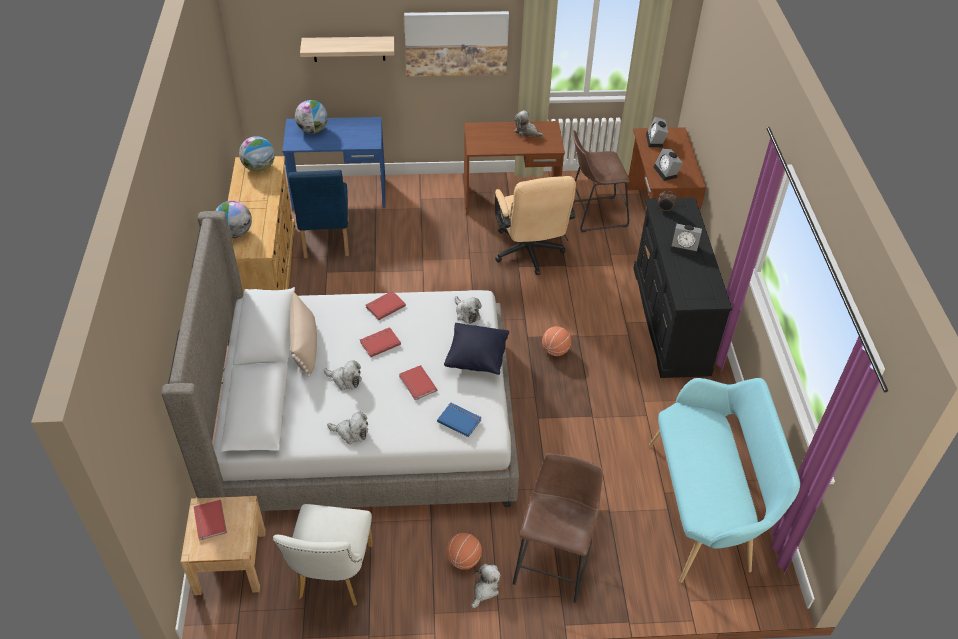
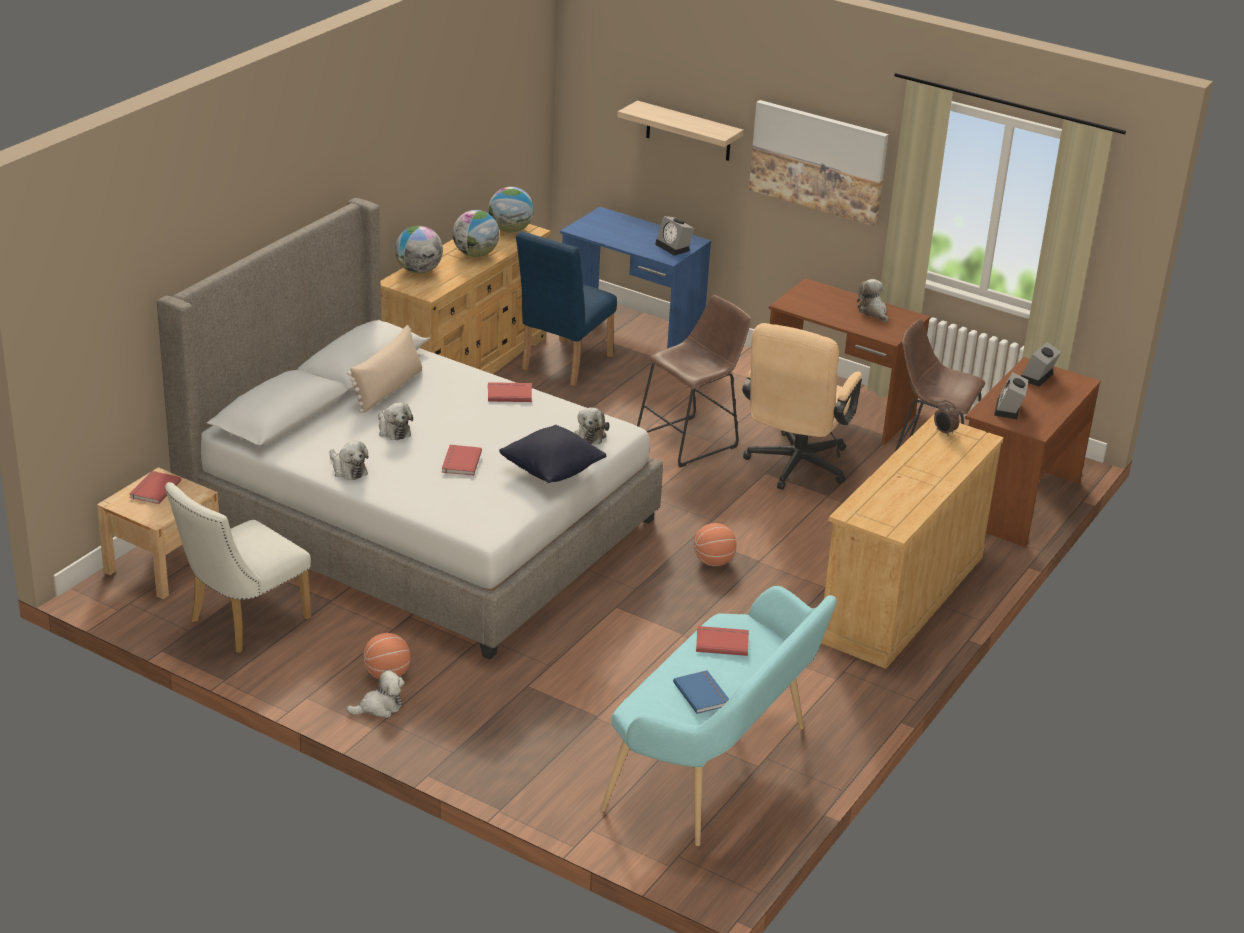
camera: 35 degrees right, 15 degrees down
(313, 130) = (616, 225): globe -> globe (475, 254)
(379, 342) = (465, 418): red book -> red book (721, 642)
(459, 420) = (467, 506): blue book -> blue book (703, 693)
(554, 560) = (482, 723): brown stool -> brown stool (692, 440)
(670, 320) = (901, 598): black dresser -> beige dresser
(685, 247) = (922, 472): alarm clock -> alarm clock (674, 247)

